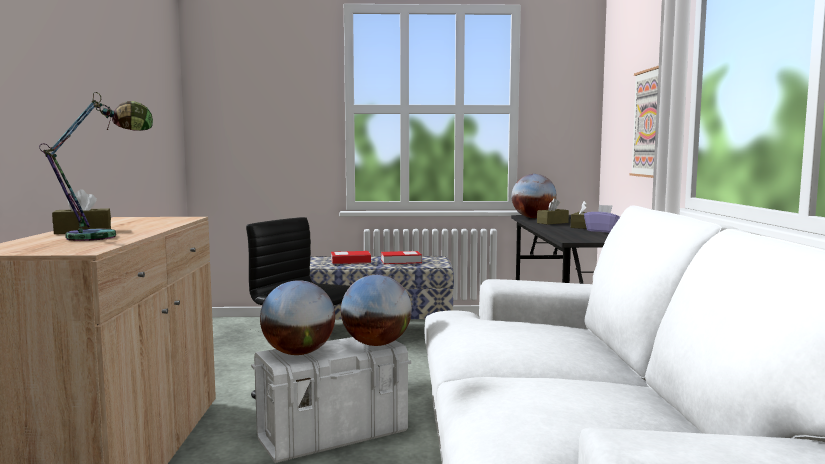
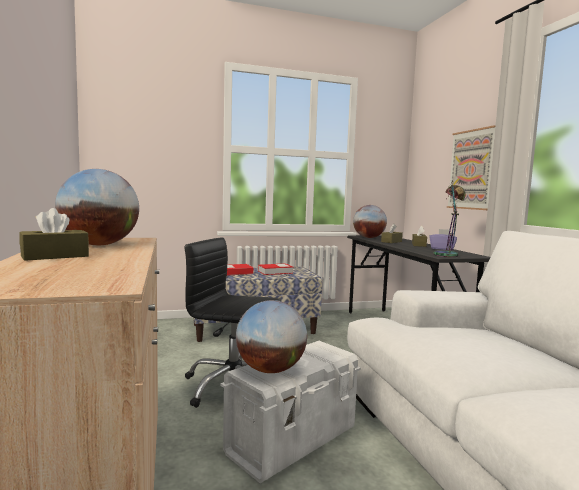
camera: 15 degrees left, 0 degrees up
(107, 236) = (98, 263): table lamp -> table lamp (448, 254)
(376, 344) = (329, 353): globe -> globe (99, 245)

